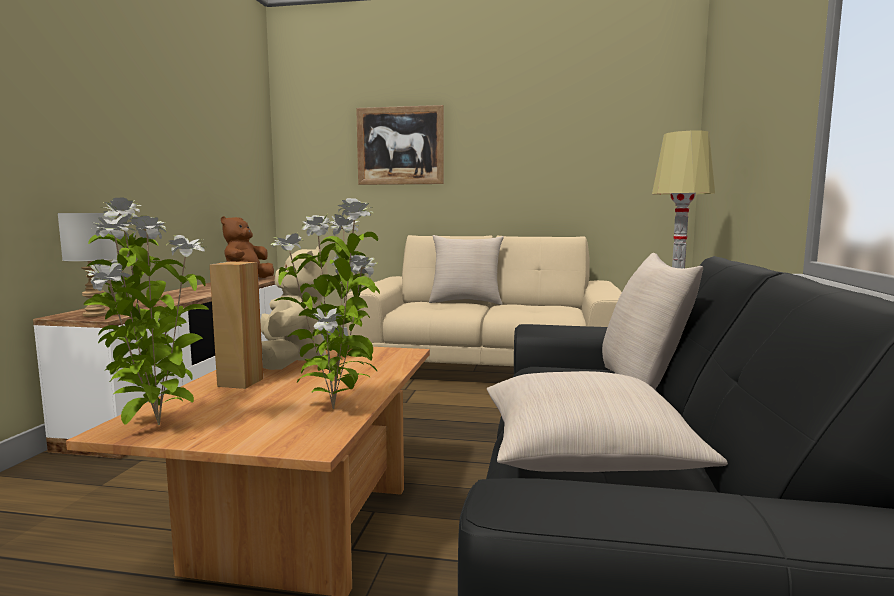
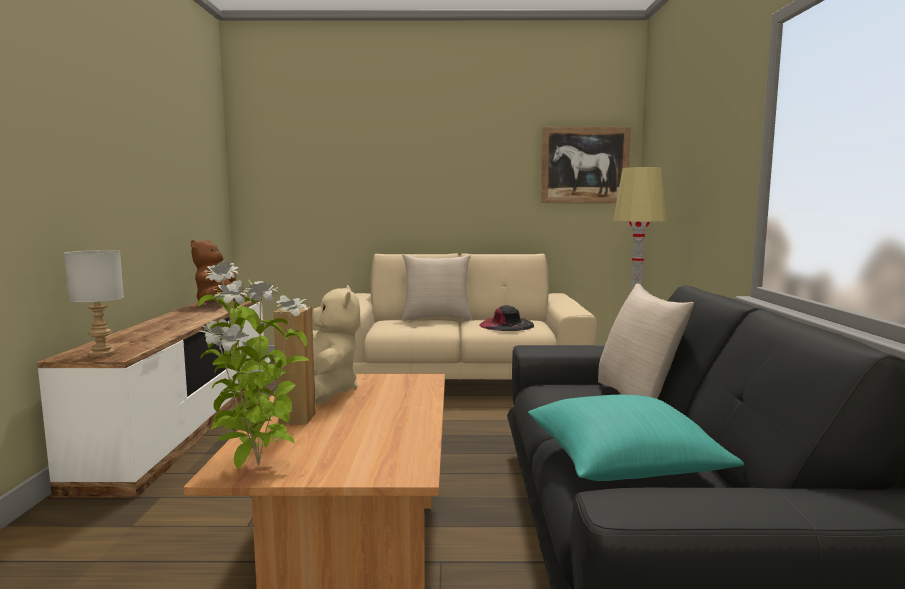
camera: 10 degrees left, 0 degrees up
(335, 408) = (405, 438): potted plant -> none
(400, 146) = (362, 165): picture -> picture (584, 165)
(535, 310) = (506, 325): none -> black hat
(585, 454) = (622, 463): beige pillow -> turquoise pillow

